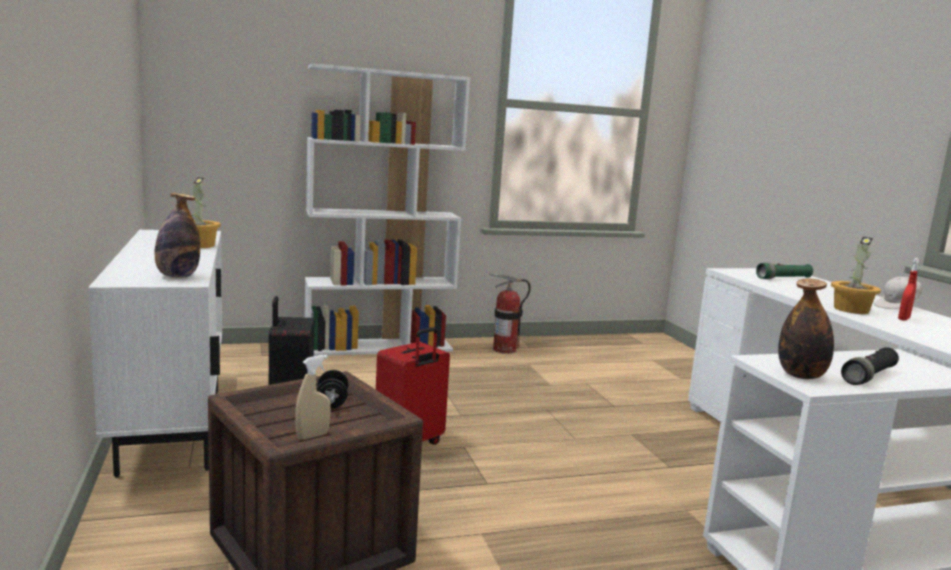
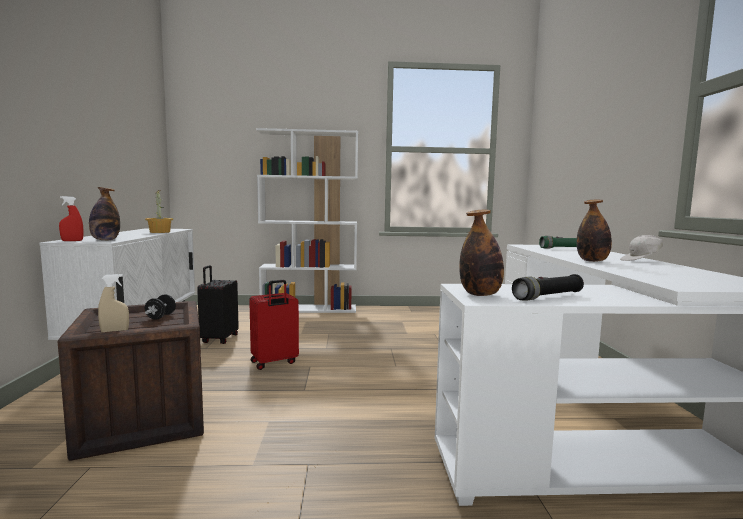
camera: 15 degrees right, 5 degrees down
(504, 349) = (392, 313): fire extinguisher -> none
(851, 309) = (592, 261): potted plant -> bottle
(903, 319) = (635, 265): red spray bottle -> red spray bottle (72, 241)

